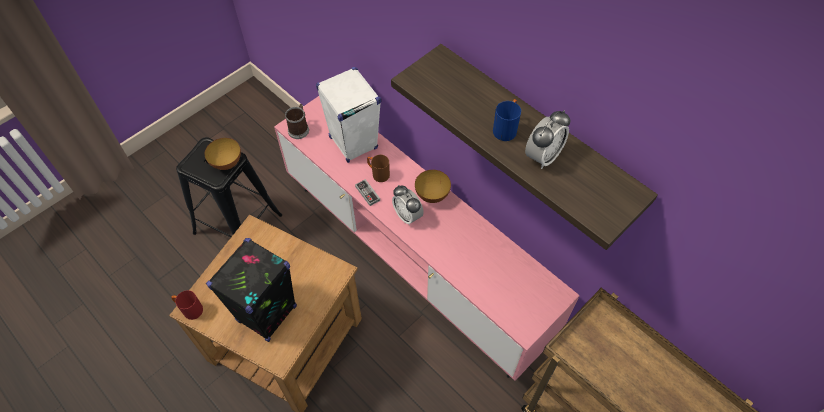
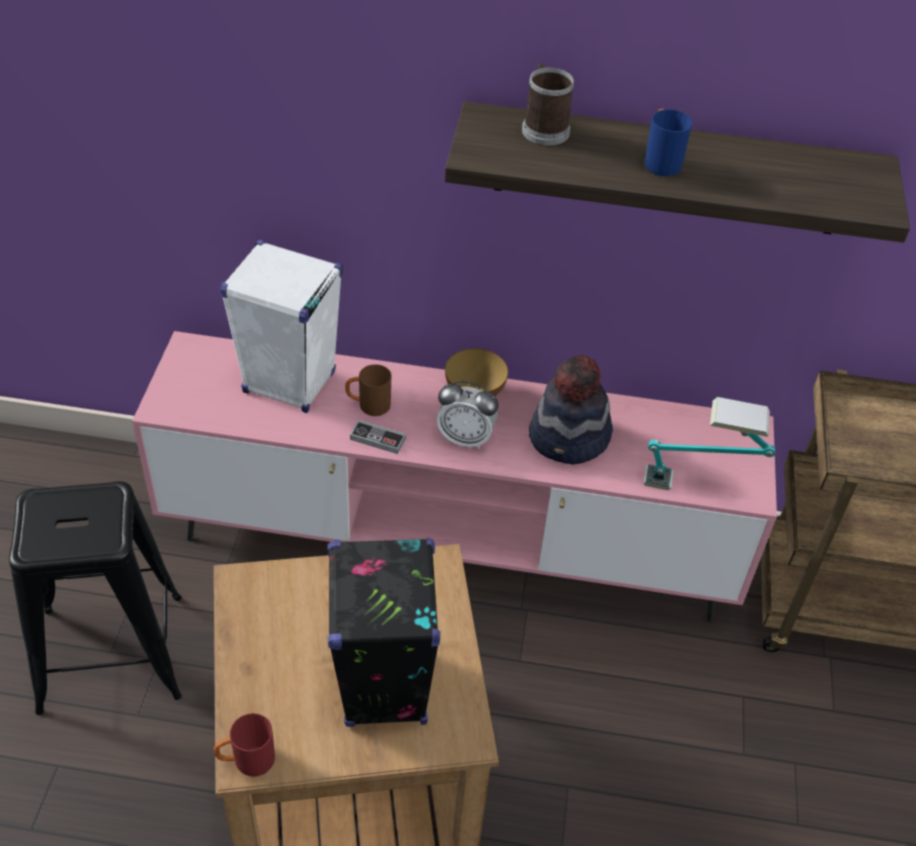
camera: 40 degrees left, 10 degrees down
(227, 163) = (104, 509): bowl -> none
(299, 129) = (181, 403): mug -> mug (543, 128)
(458, 245) = (570, 438): none -> hat
(500, 309) = (699, 487): none -> table lamp
(543, 156) = (737, 172): alarm clock -> none

